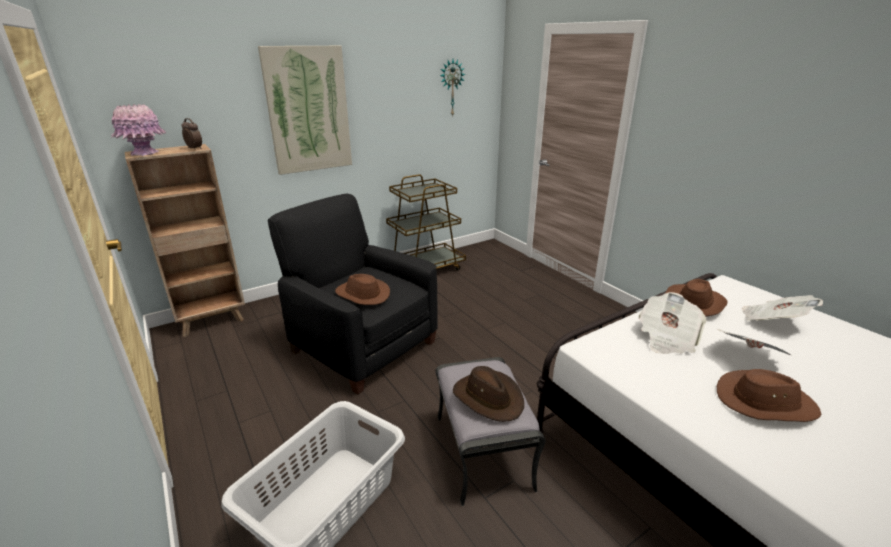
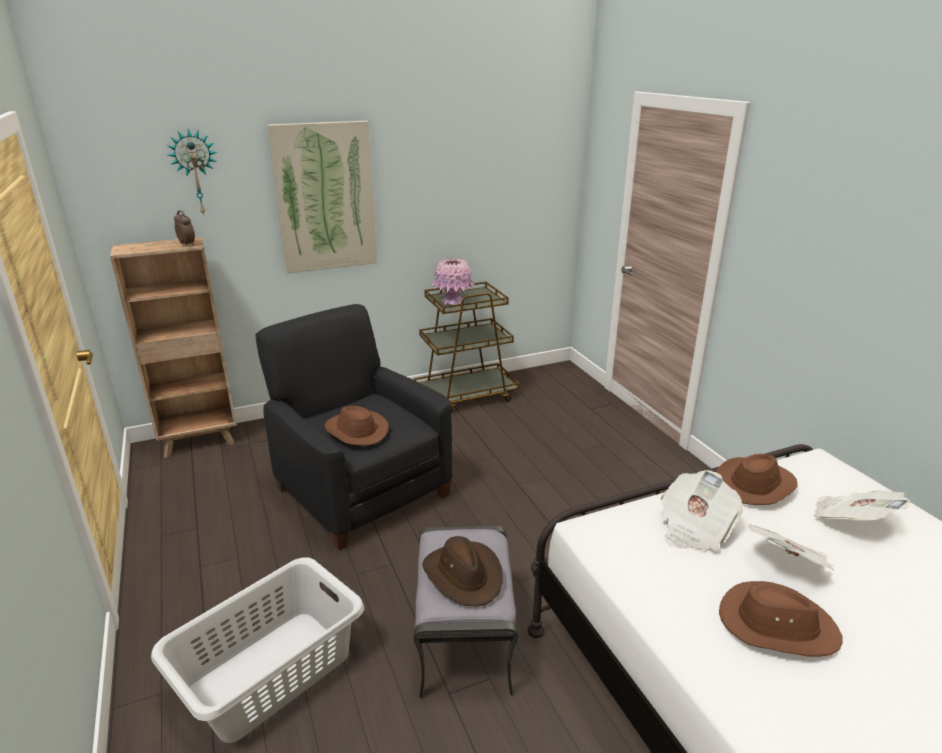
camera: 10 degrees right, 0 degrees up
(144, 153) = (132, 248): pink vase -> pink vase (453, 301)
(451, 88) = (512, 168): wall clock -> wall clock (195, 172)

